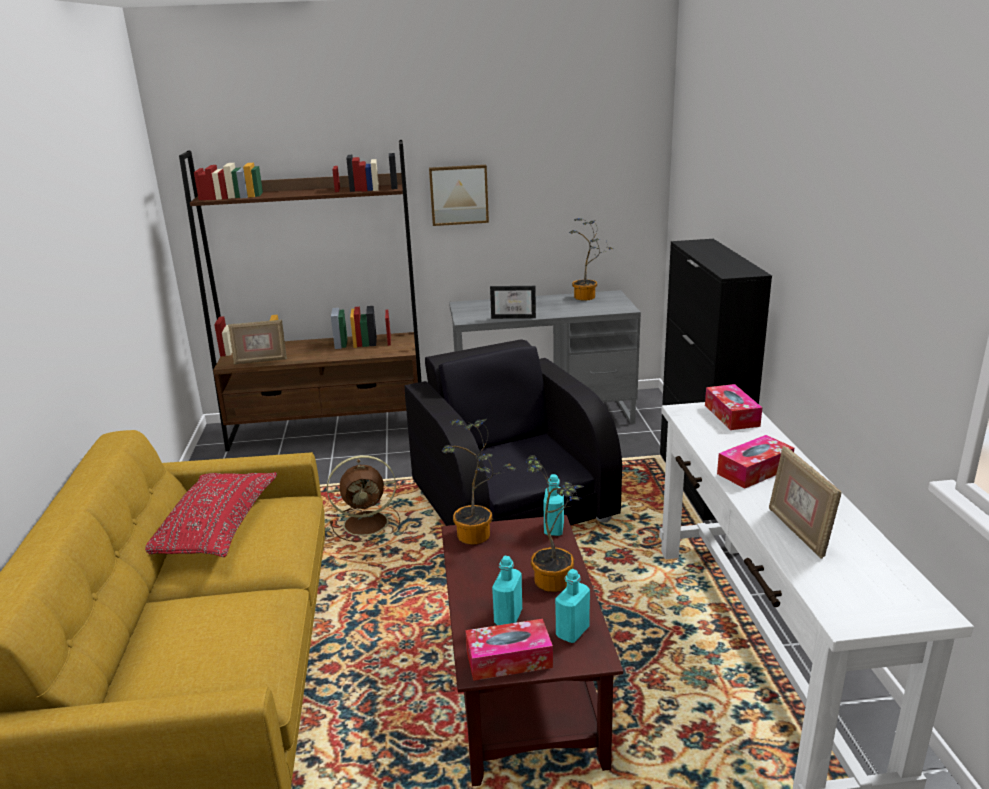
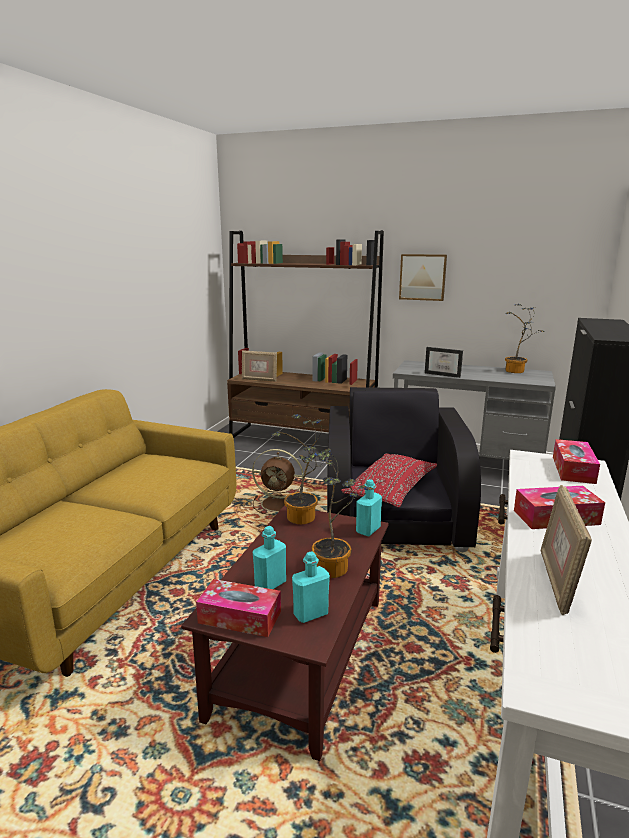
camera: 25 degrees right, 5 degrees down
(216, 527) = (141, 467): red pillow -> red pillow (391, 490)

